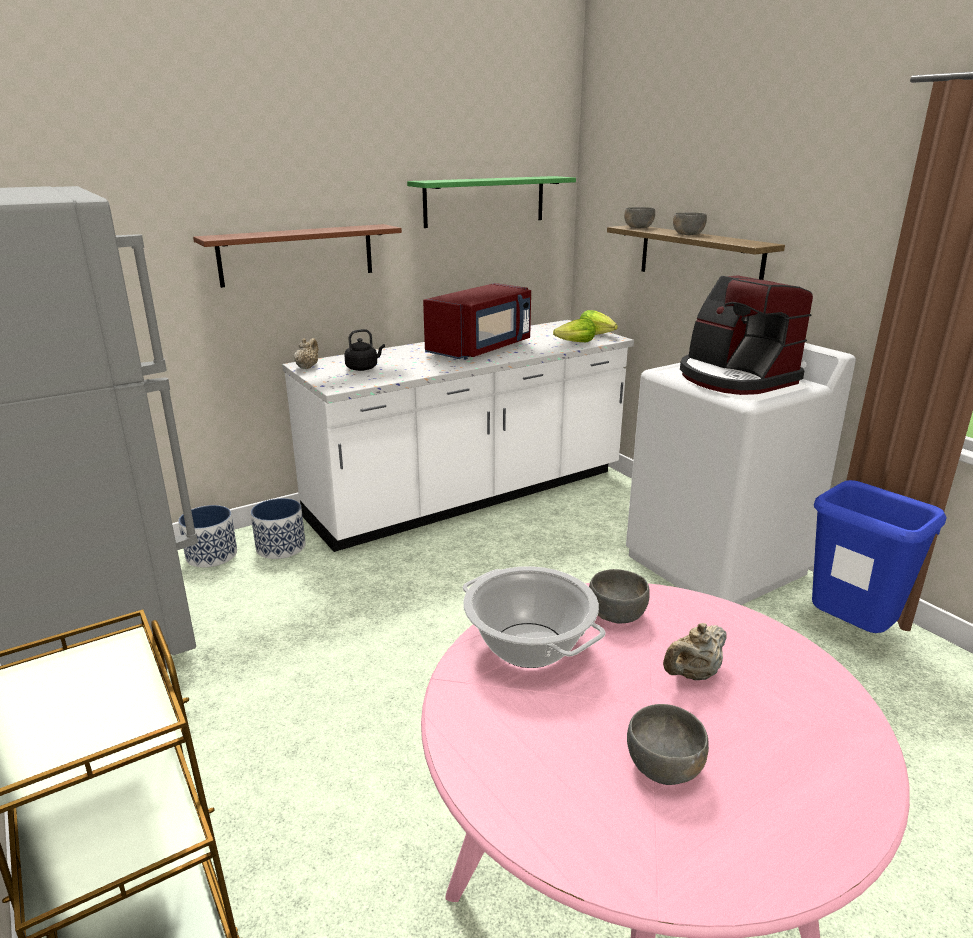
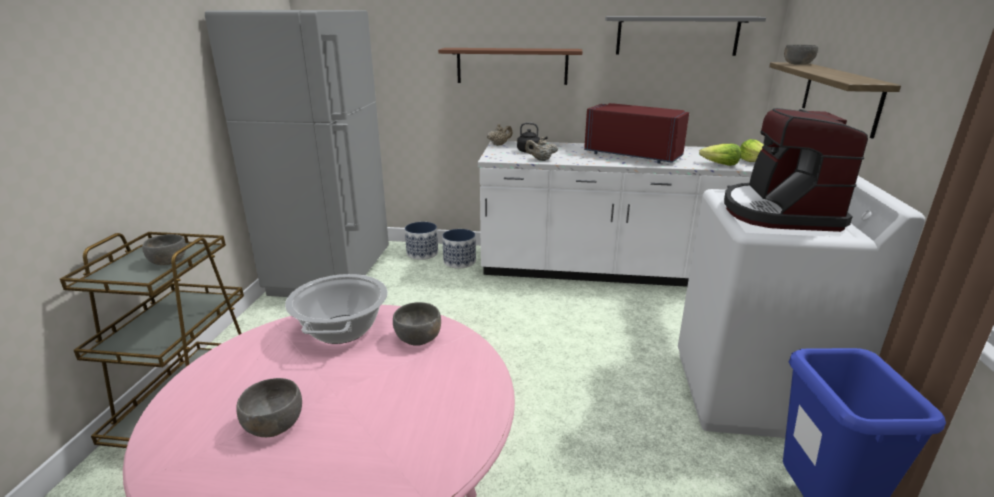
camera: 40 degrees right, 0 degrees up
(481, 349) = (633, 155): red microwave -> red microwave turned 135 degrees counterclockwise
(485, 201) = (677, 35): green shelf -> grey shelf
(687, 234) = (824, 71): grey bowl -> grey bowl (168, 261)
(693, 674) = (389, 392): beige teapot -> beige teapot (541, 160)

